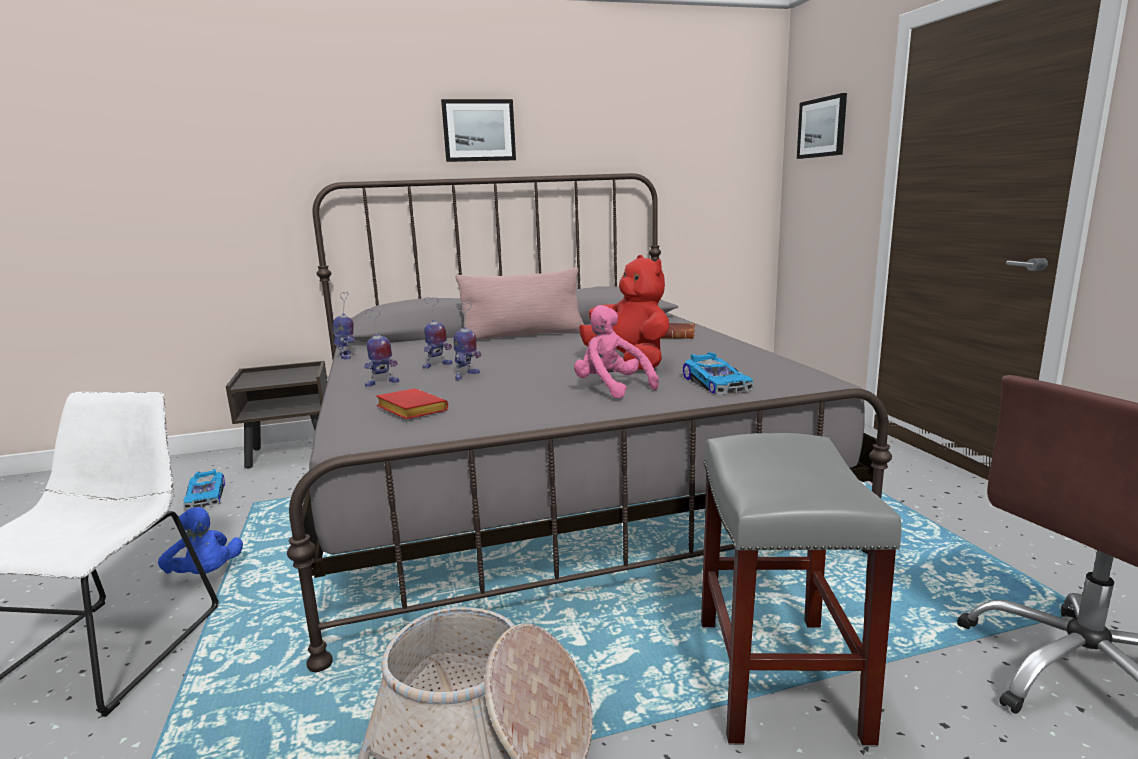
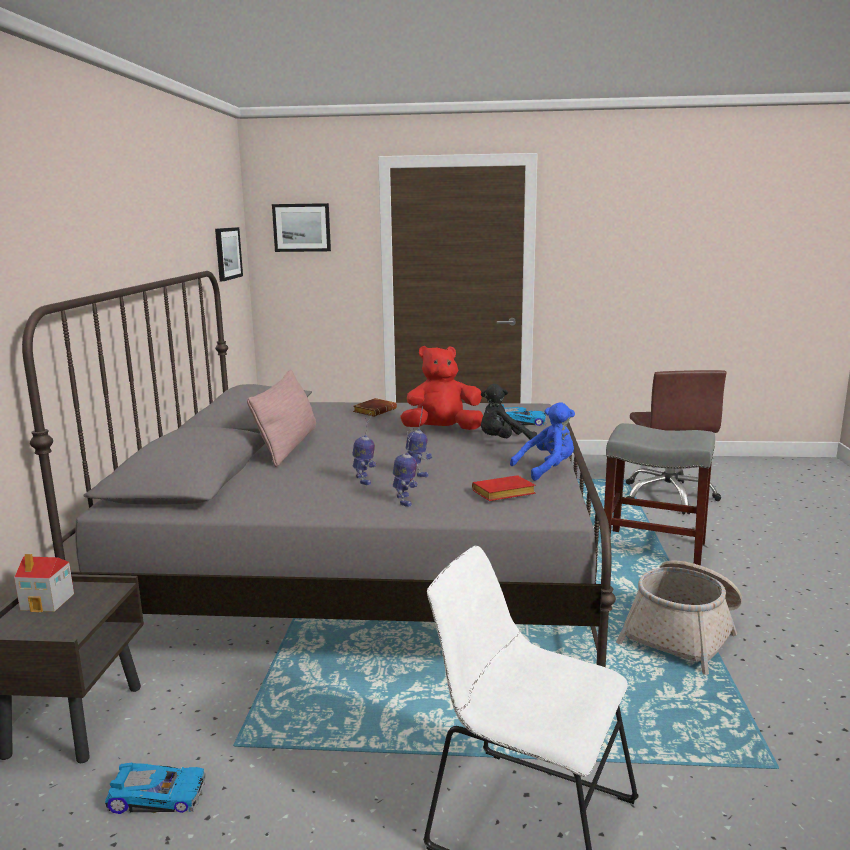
camera: 70 degrees left, 0 degrees up
(206, 575) = (409, 768): blue plush toy -> blue plush toy (547, 469)
(290, 372) = (48, 601): none -> toy house
(346, 356) = (258, 513): toy robot -> none
(479, 130) = (116, 228): picture -> picture (227, 253)
(611, 388) = (503, 442): pink plush toy -> black plush toy

